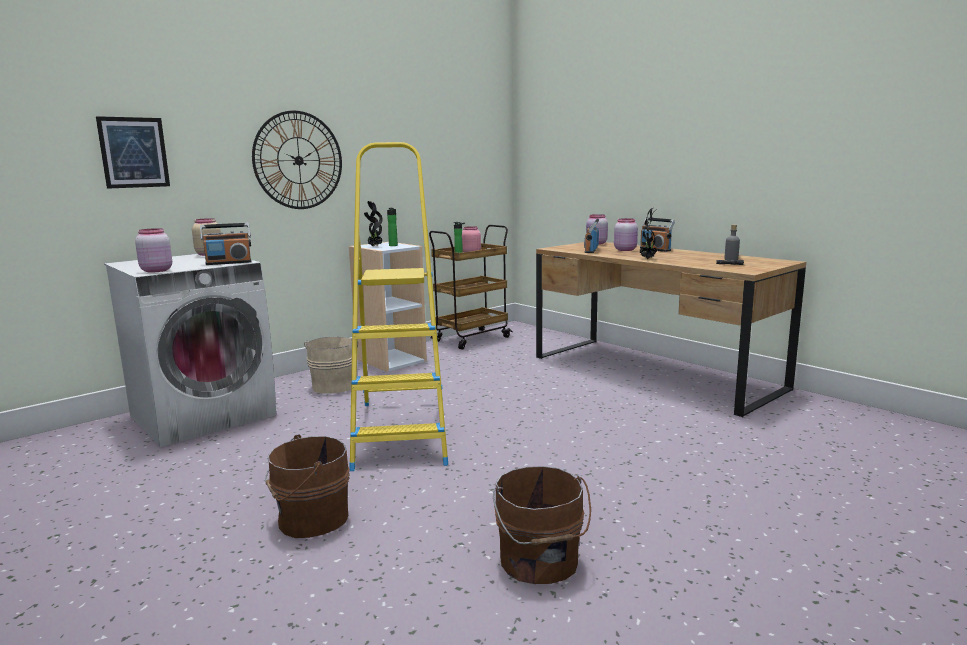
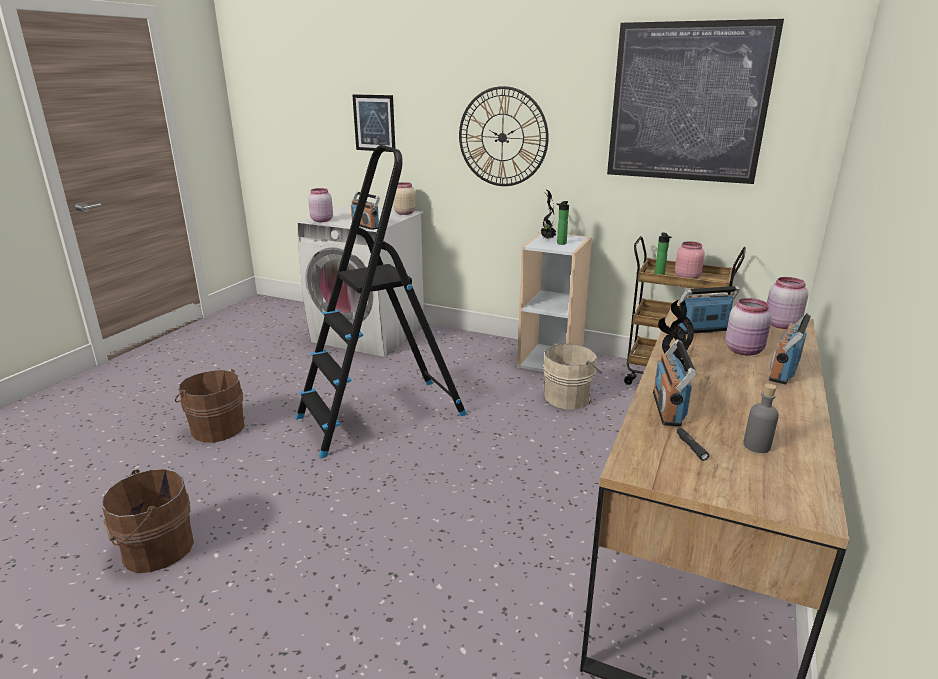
camera: 65 degrees right, 10 degrees up
(334, 385) = (463, 356): beige bucket -> beige bucket (569, 397)
(402, 431) = (380, 416): yellow step ladder -> black step ladder
(435, 126) = (687, 103): none -> picture
(687, 263) = (667, 408): none -> radio

